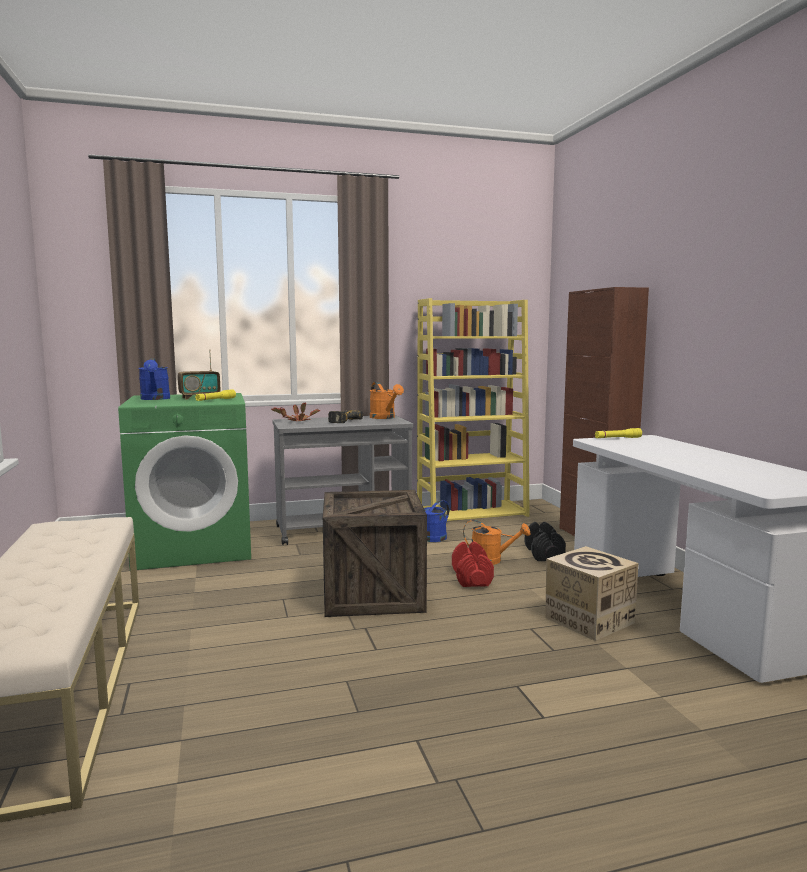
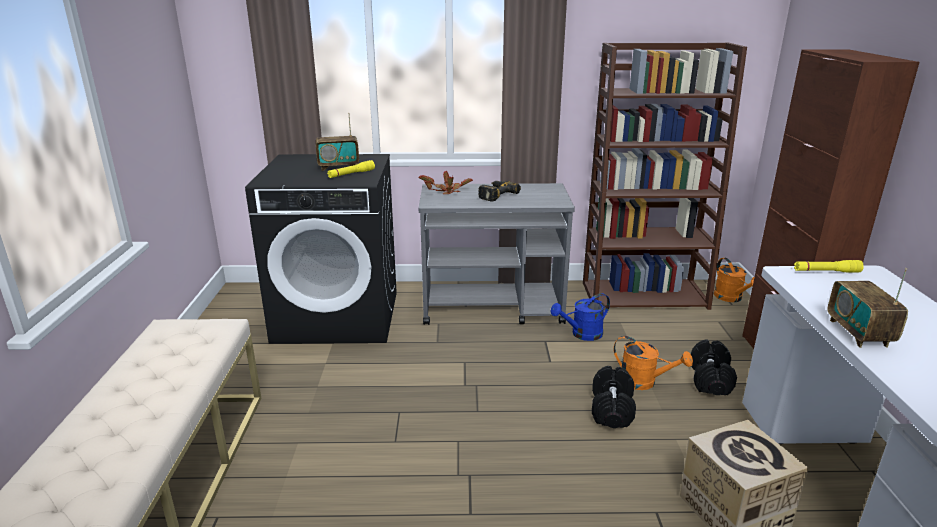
camera: 15 degrees right, 15 degrees up
(155, 399) = (293, 167): blue watering can -> none
(195, 547) = (338, 316): green washing machine -> black washing machine
(373, 594) = (494, 420): crate -> none
(385, 418) = (547, 190): orange watering can -> orange watering can (731, 298)
(472, 512) = (645, 295): yellow bookcase -> brown bookcase
(472, 578) = (612, 409): red dumbbell -> black dumbbell
(651, 457) = (859, 333): none -> radio

